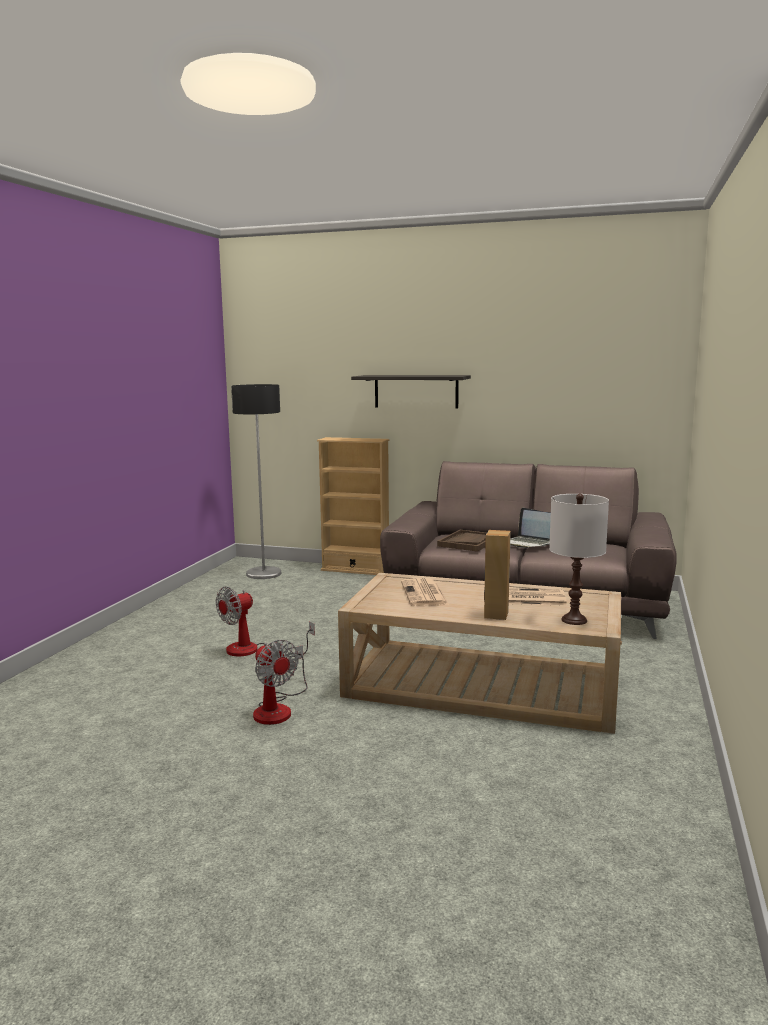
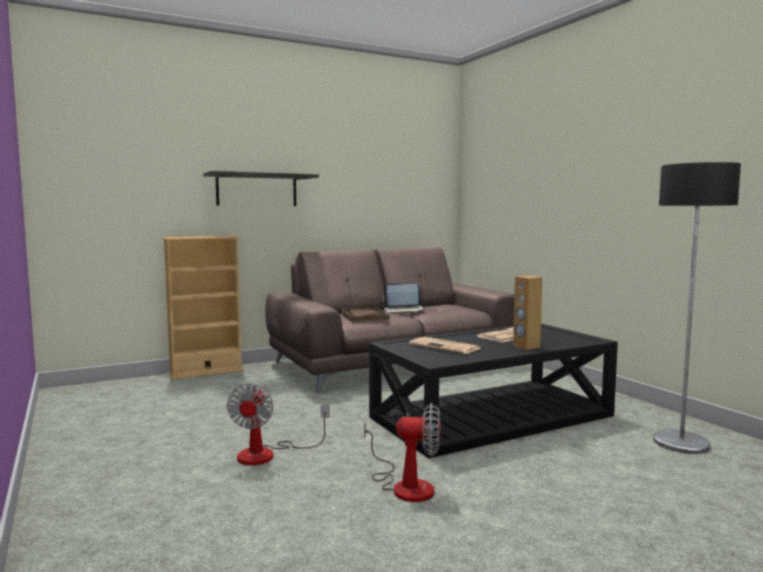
camera: 45 degrees left, 5 degrees down
(264, 574) = (115, 395): floor lamp -> floor lamp (681, 443)
(482, 684) = (491, 416): beige coffee table -> black coffee table
(574, 620) = (570, 340): white table lamp -> none

